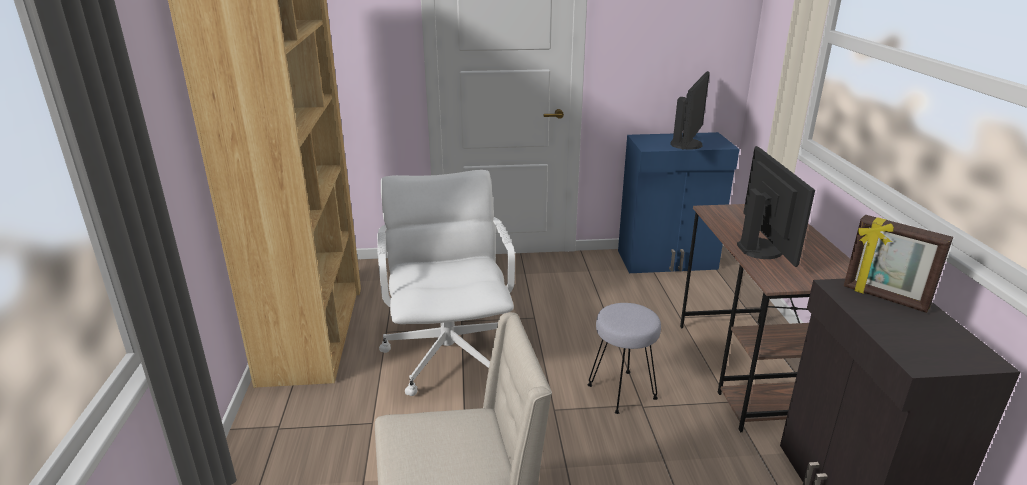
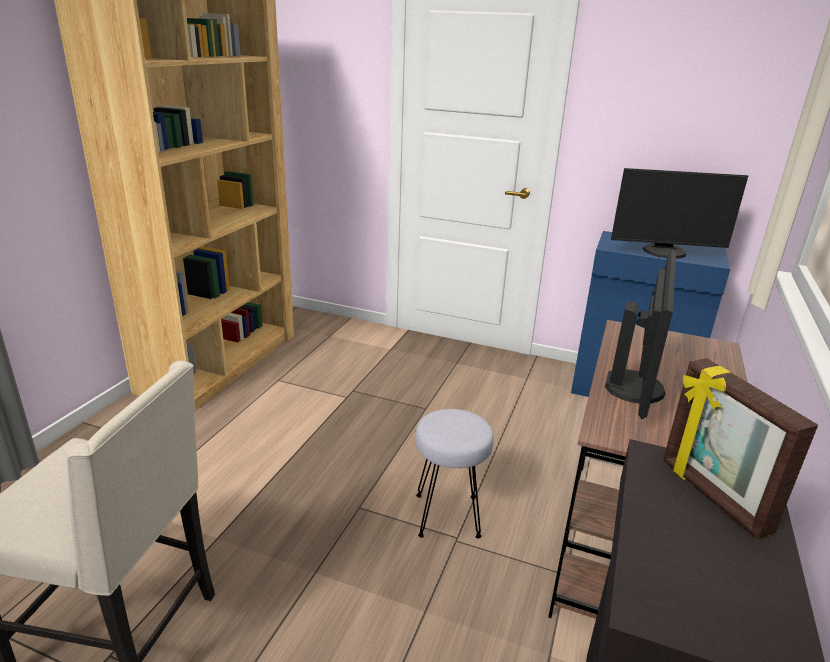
camera: 25 degrees right, 0 degrees up
(449, 355) = (311, 418): white office chair -> none
(687, 144) = (665, 252): monitor -> monitor turned 45 degrees clockwise

